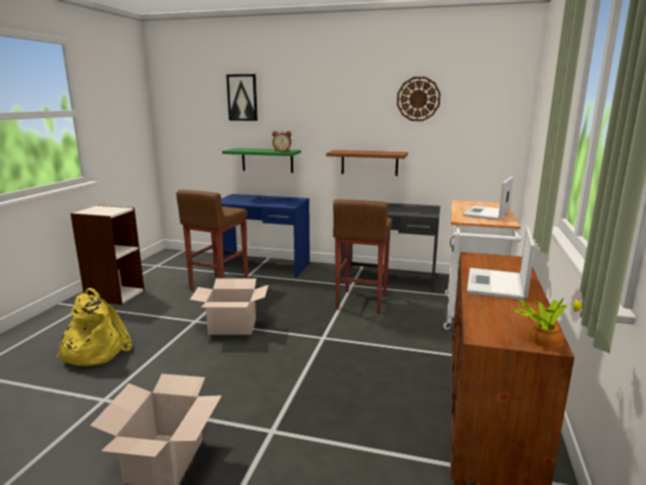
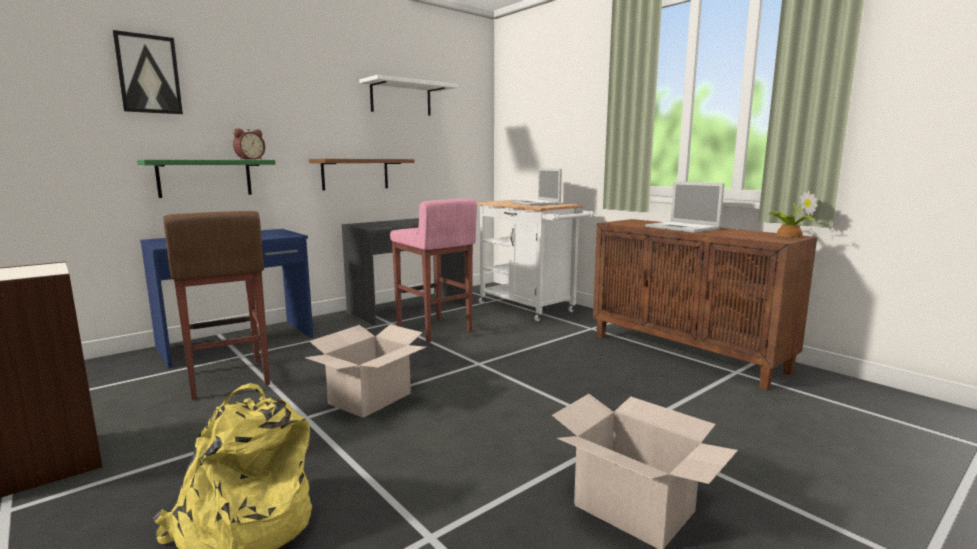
camera: 55 degrees left, 5 degrees down
(361, 302) = (434, 330): brown stool -> pink stool
(418, 99) = (401, 98): wall clock -> white shelf

